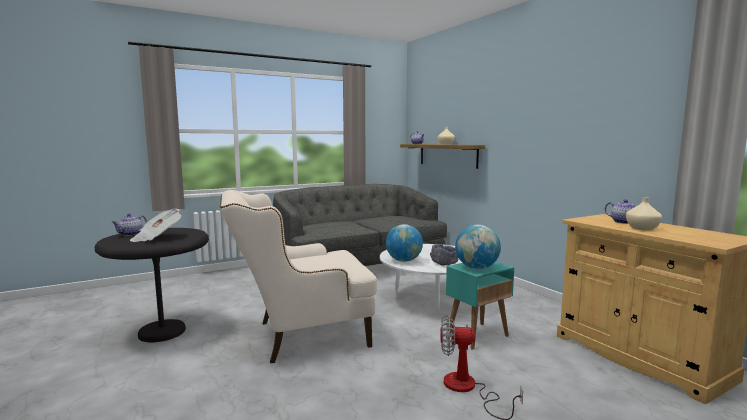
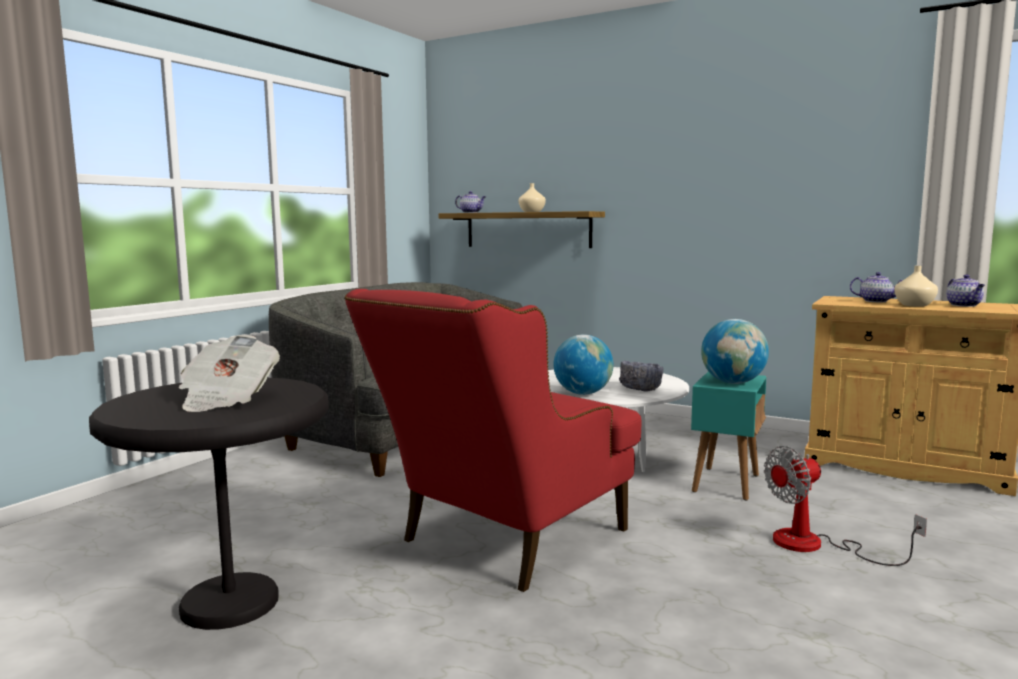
camera: 30 degrees left, 0 degrees up
(130, 234) = (138, 401): teapot -> teapot (964, 305)
(299, 336) = (500, 543): beige armchair -> red armchair

